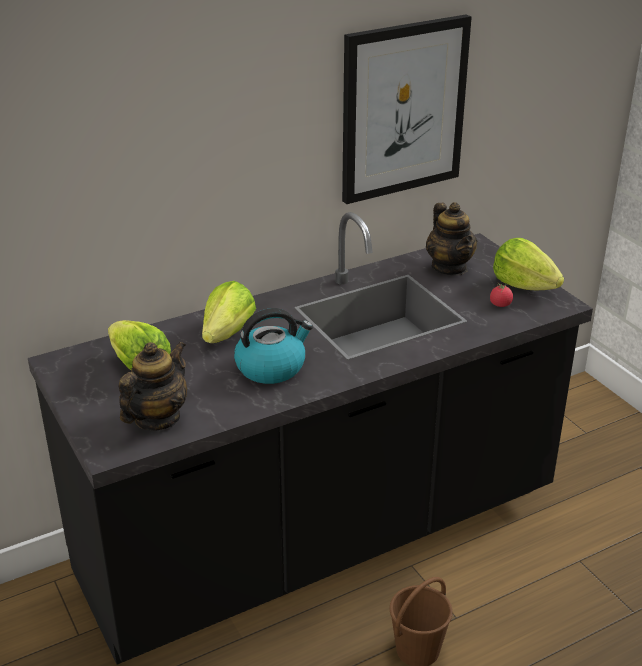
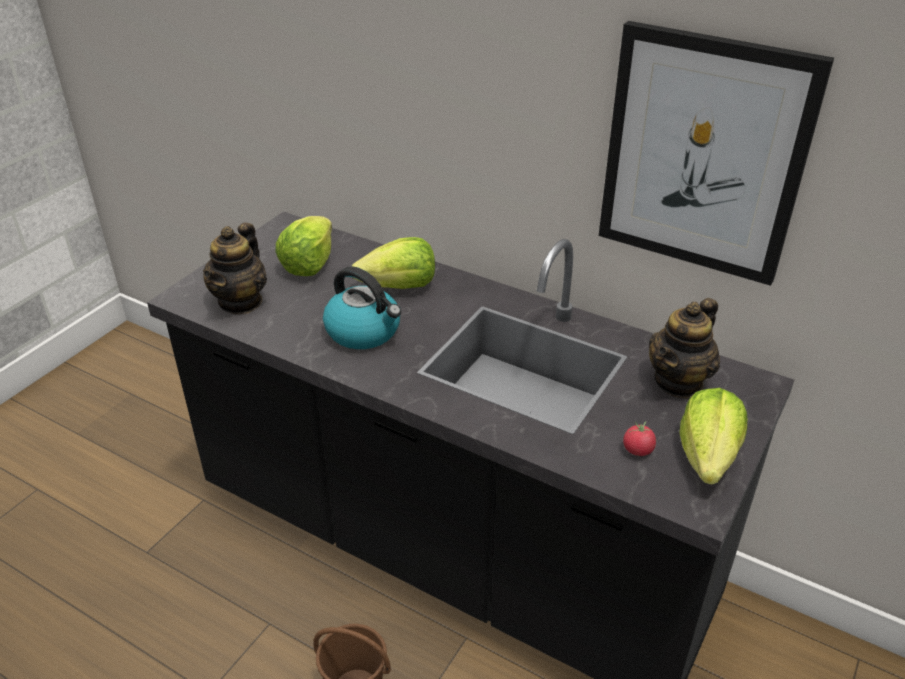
camera: 60 degrees right, 5 degrees up
(157, 418) = (241, 301): teapot -> teapot turned 105 degrees clockwise

